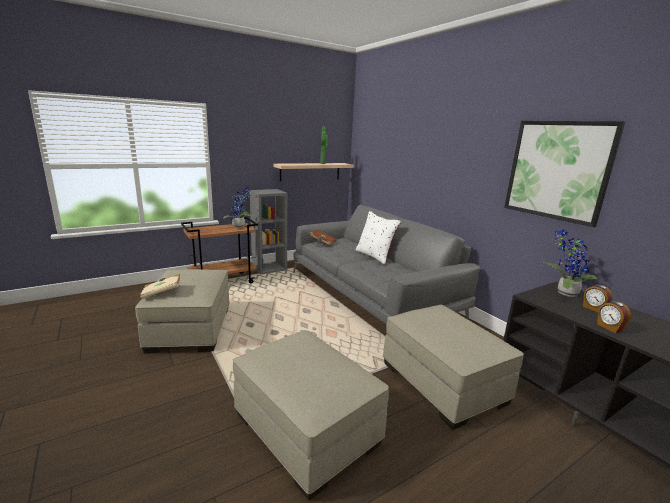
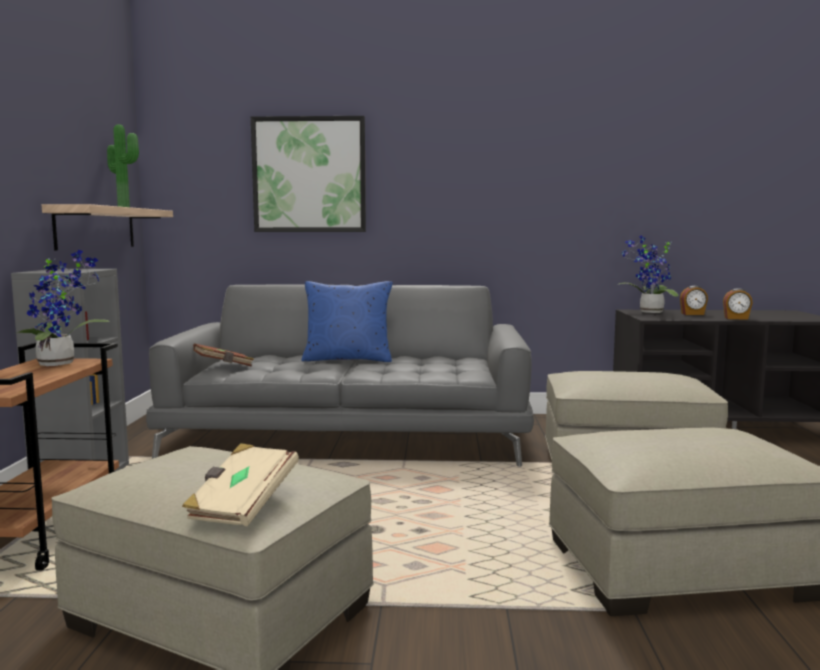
camera: 55 degrees left, 10 degrees down
(375, 256) = (347, 359): white pillow -> blue pillow
(557, 170) = (586, 176): picture -> picture (309, 175)

